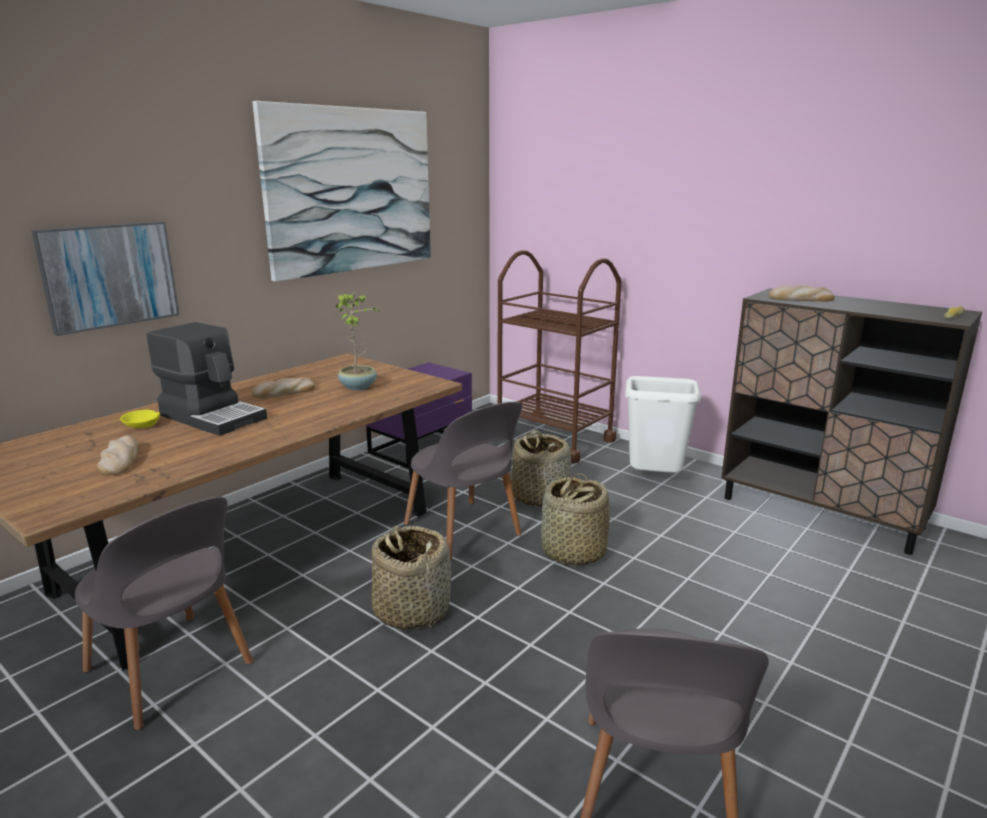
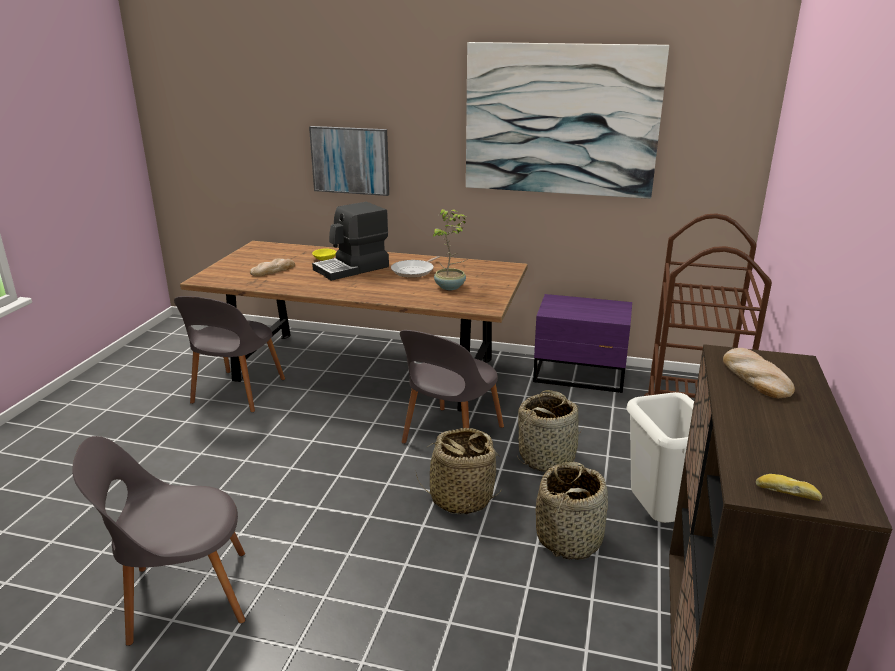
camera: 65 degrees right, 5 degrees up
(213, 416) = (352, 268): coffee machine -> coffee machine turned 45 degrees clockwise
(284, 392) = (414, 271): bread -> frying pan
(411, 610) = (331, 447): basket -> basket (569, 538)

